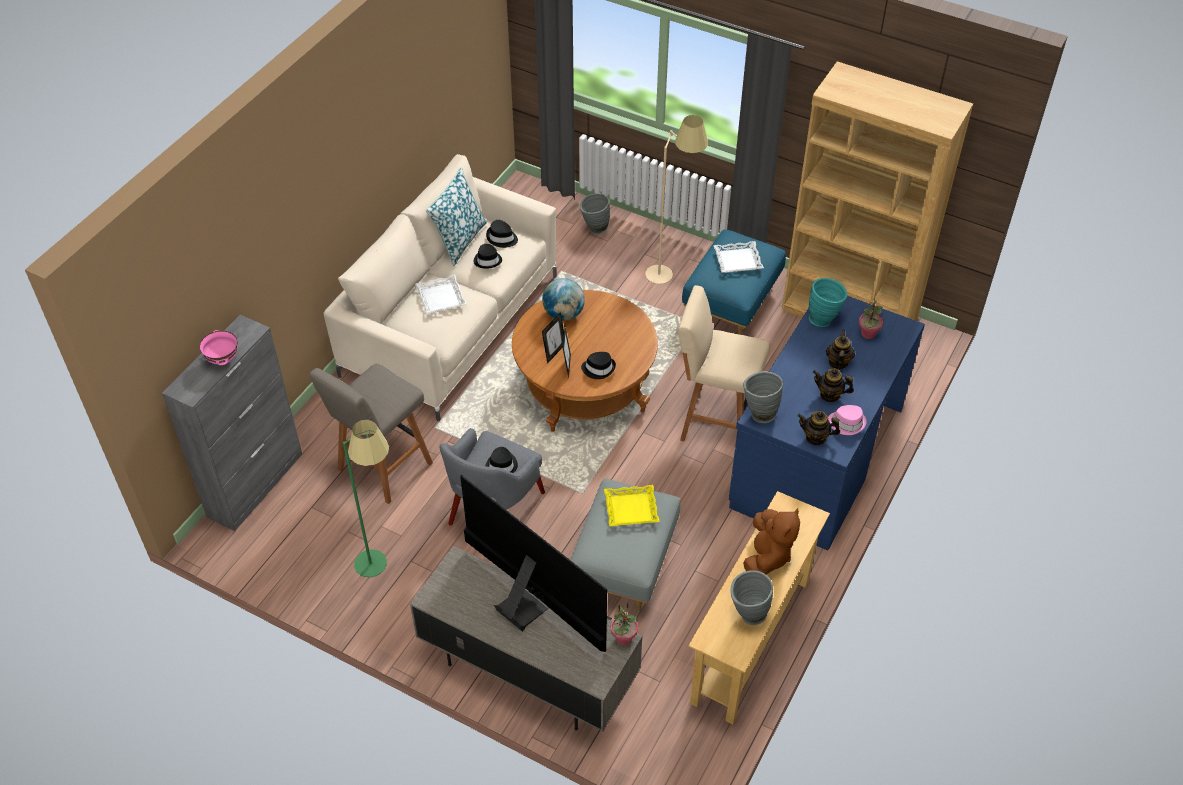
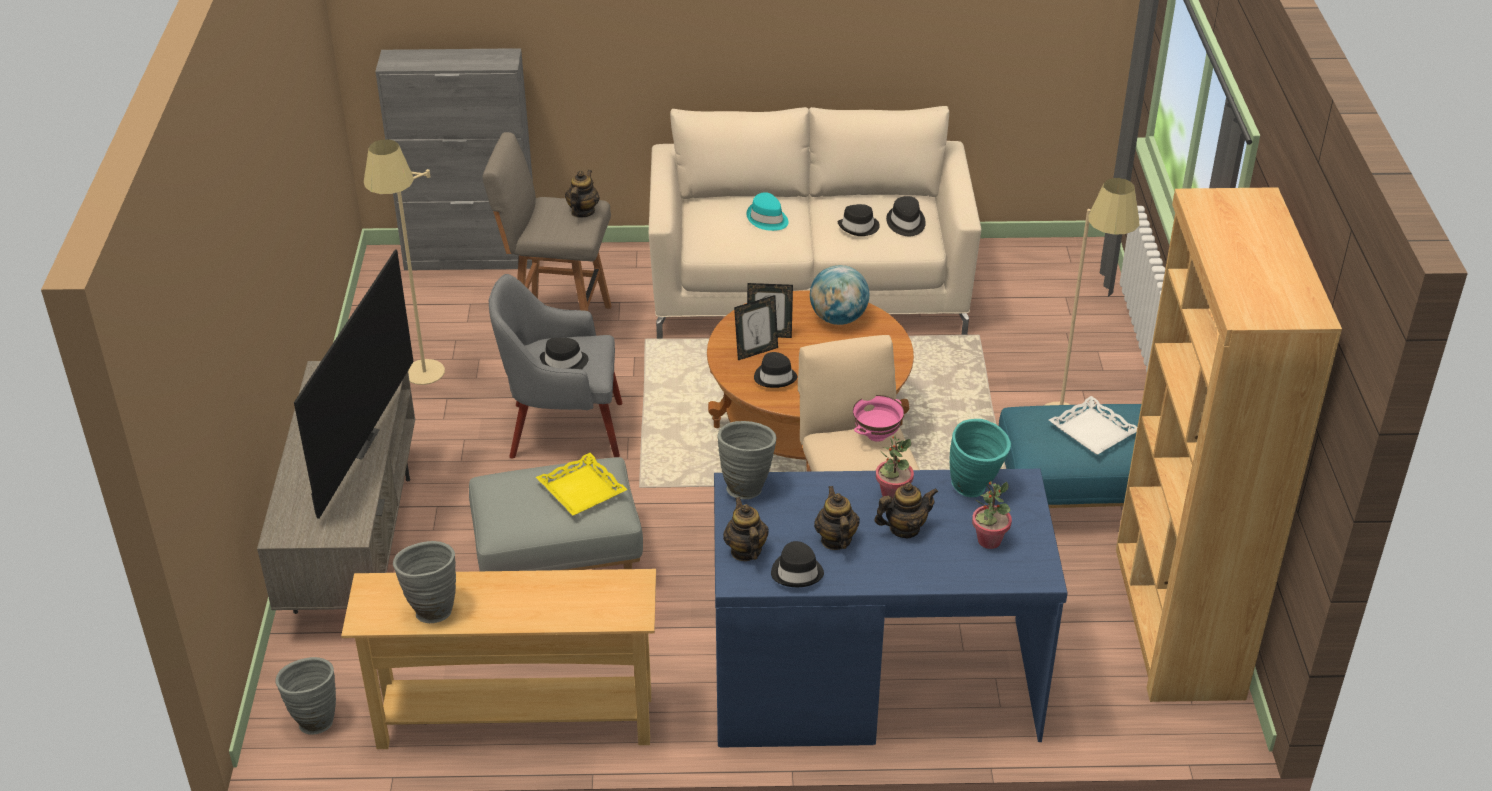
camera: 60 degrees right, 10 degrees down
(222, 359) = (450, 62): pink bowl -> pink bowl (876, 435)
(382, 380) = (582, 212): none -> teapot
(383, 569) = (423, 383): green floor lamp -> beige floor lamp
(441, 298) = (767, 219): white tray -> turquoise hat
(459, 240) = (871, 197): pillow -> none
(594, 229) = (1079, 333): grey vase -> grey vase (313, 719)
(623, 638) = (354, 532): potted plant -> potted plant (892, 494)
(767, 556) = (538, 595): brown plush toy -> none
(847, 423) = (797, 572): pink hat -> black hat

